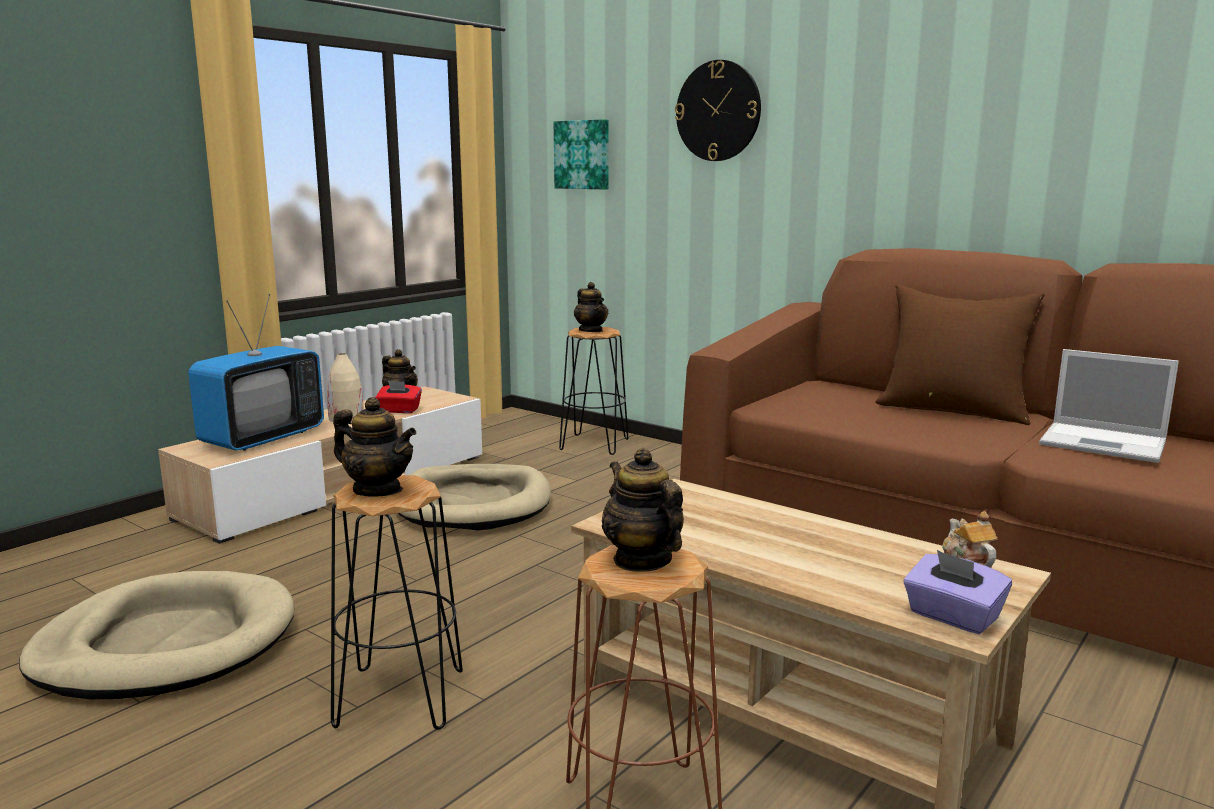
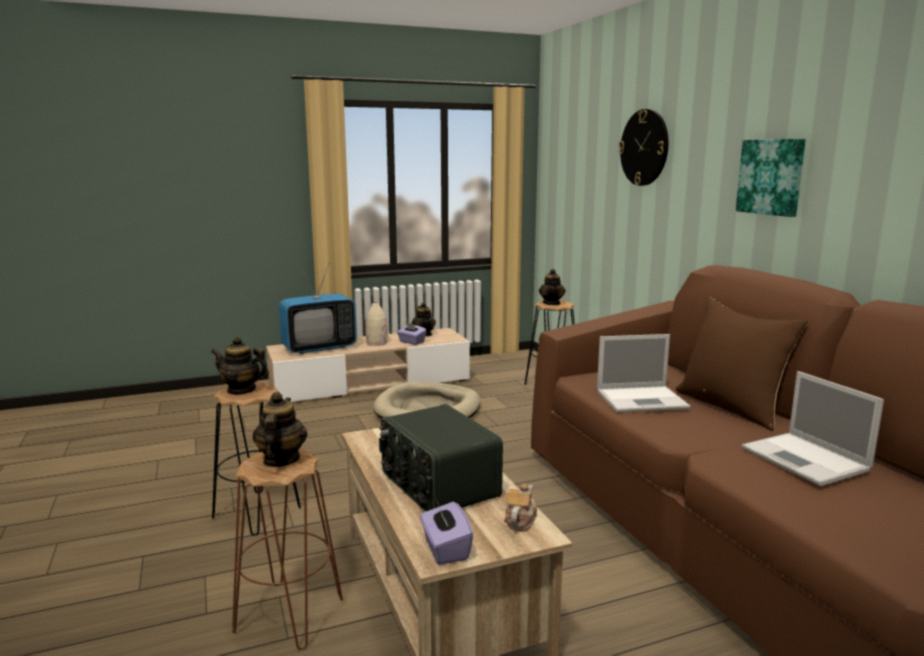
camera: 30 degrees right, 0 degrees up
(166, 644) = (196, 453): beige dog bed -> none
(378, 490) = (241, 390): teapot -> teapot turned 135 degrees clockwise
(399, 410) = (411, 342): red tissue box -> purple tissue box
(583, 155) = (573, 175): picture -> picture (771, 177)
(810, 554) = (437, 485): none -> radio
(865, 417) = (643, 399): none -> laptop

